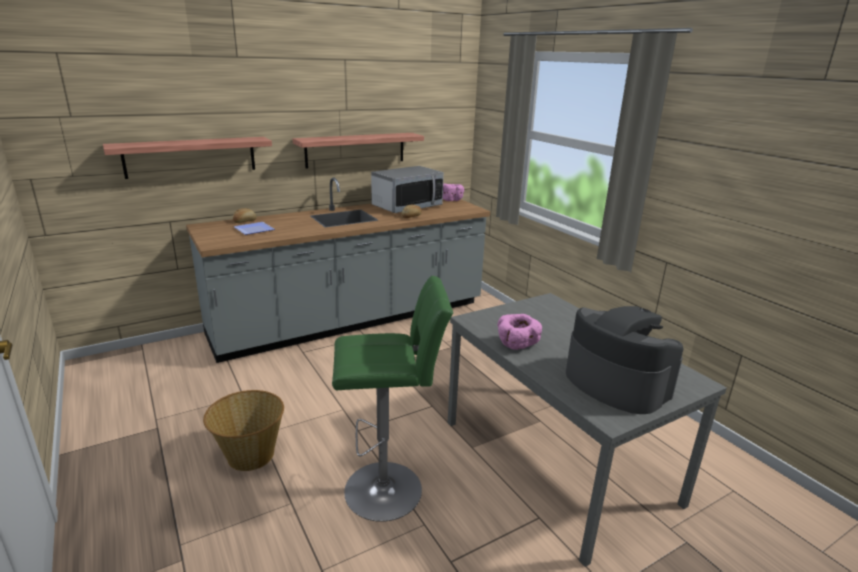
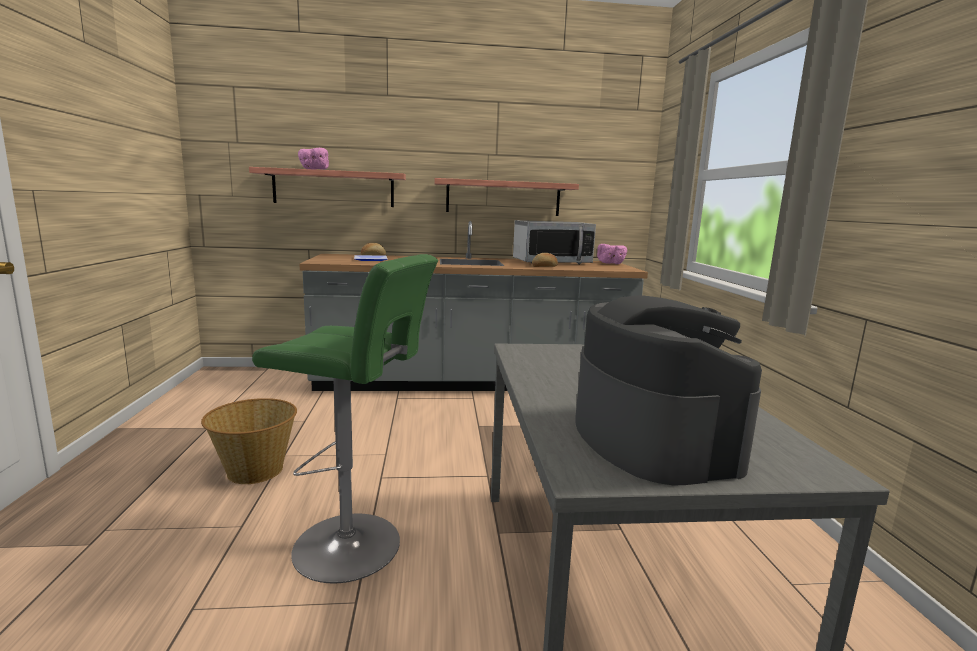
camera: 25 degrees right, 10 degrees down
(516, 345) = (544, 376): pink bowl -> pink bowl (314, 169)

